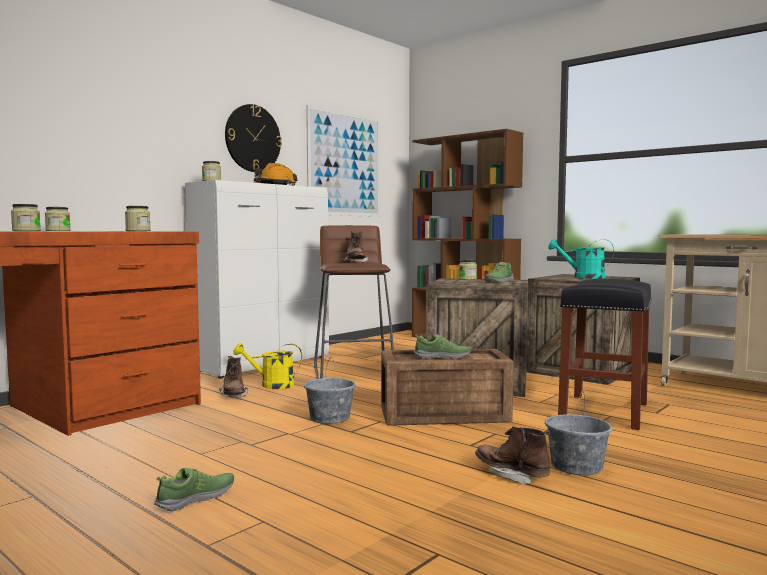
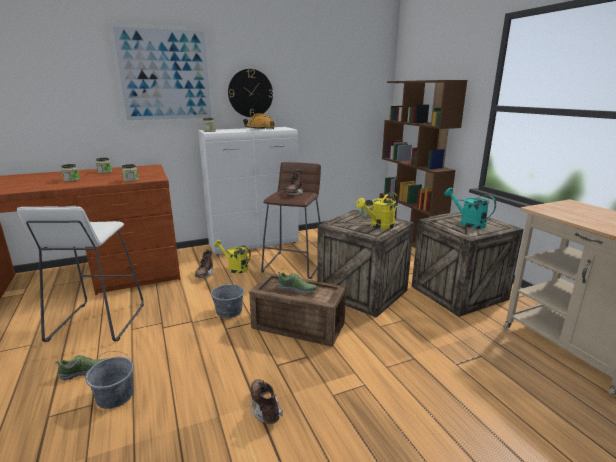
camera: 25 degrees right, 15 degrees up
(125, 457) = (97, 322): none -> white stool
(345, 164) = (330, 103): picture -> picture (165, 75)
(498, 282) = (379, 226): shoe -> yellow watering can
(576, 466) = (317, 413): grey bucket -> grey bucket (115, 396)
(604, 412) = (415, 352): black stool -> none

